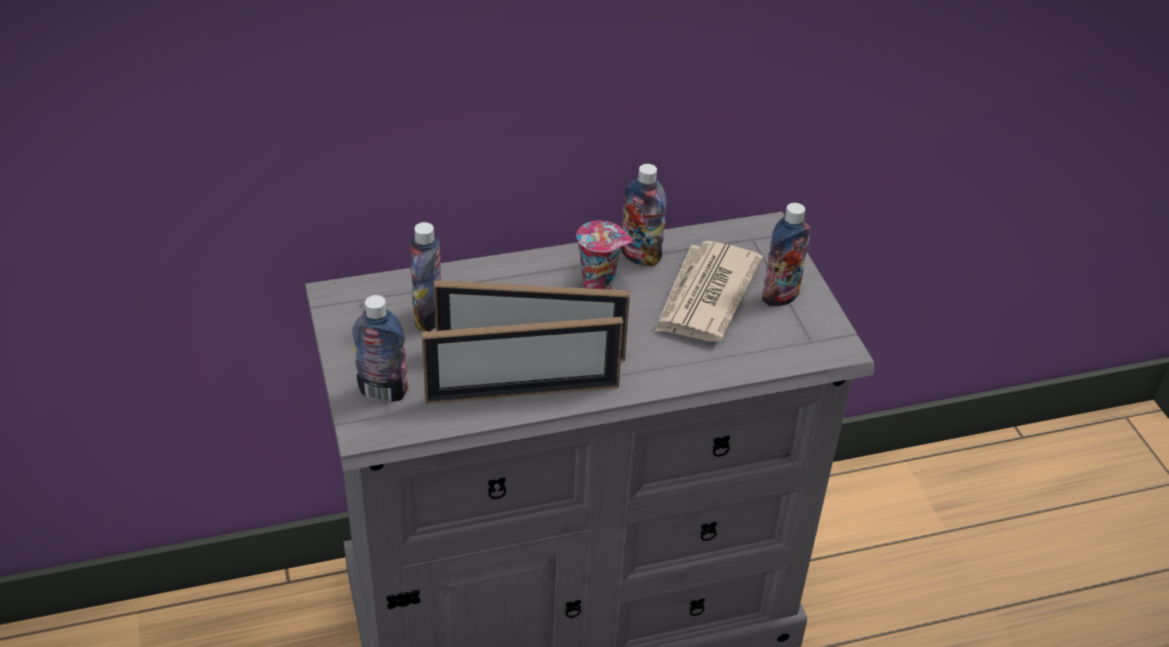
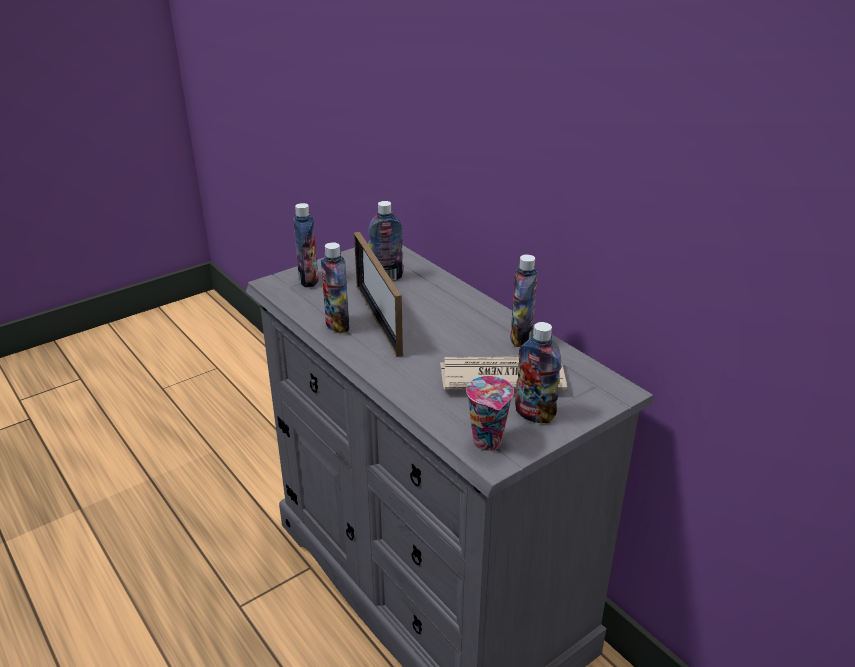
camera: 70 degrees right, 10 degrees down
(522, 393) = (337, 325): picture frame -> bottle
(600, 287) = (470, 329): cup -> cup (488, 443)

